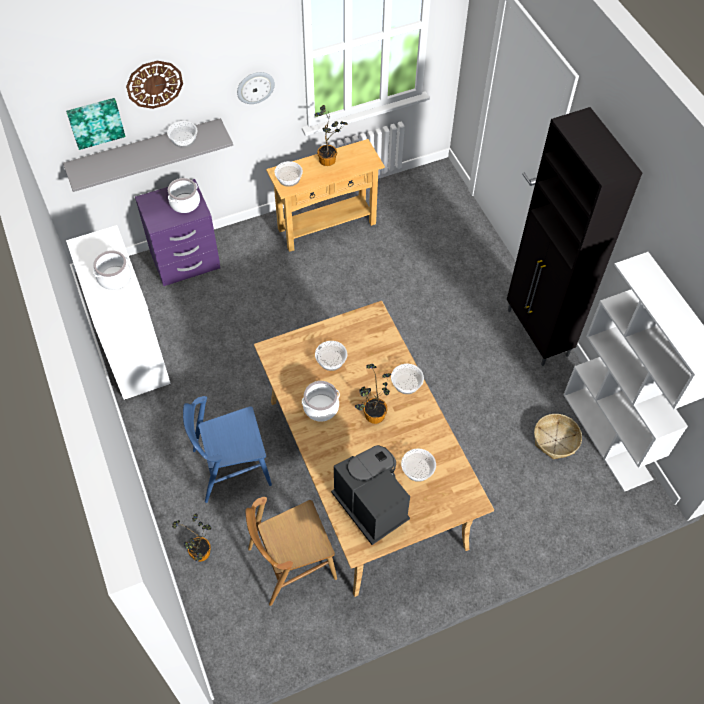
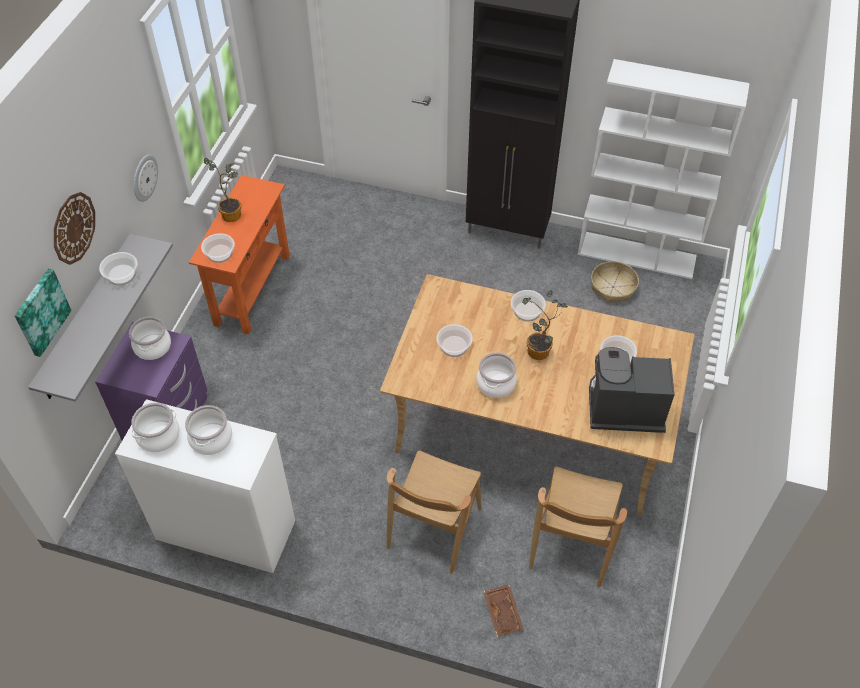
camera: 50 degrees left, 5 degrees down
(95, 251) = (158, 436): none -> cooking pot
(200, 555) = (503, 612): potted plant -> brown tray
(231, 467) = (433, 528): blue chair -> brown chair
(327, 226) = (252, 289): beige console table -> orange console table

